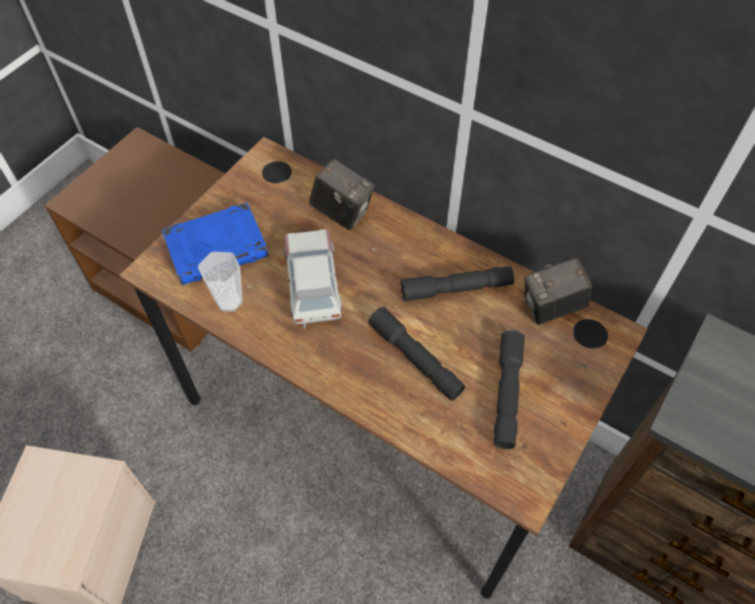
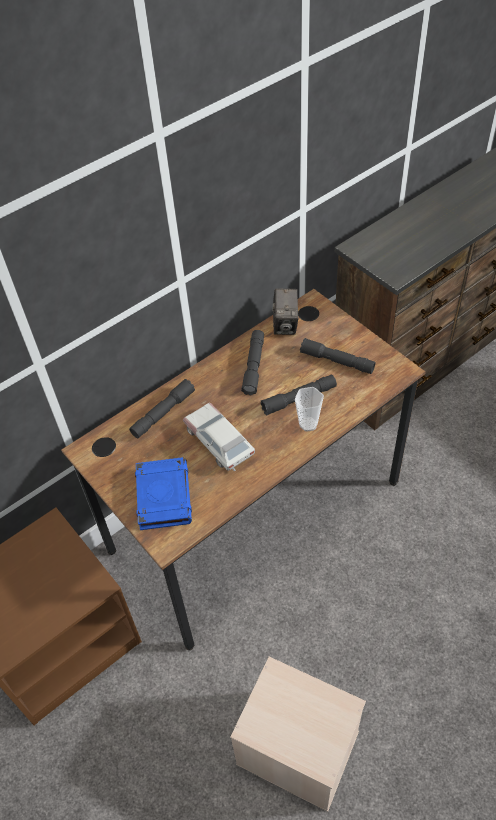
camera: 70 degrees left, 5 degrees down
(229, 301) = (216, 495): cup -> cup (308, 424)
(313, 283) = (219, 442): toy car -> toy car turned 45 degrees clockwise
(342, 212) = (163, 413): camera -> grey flashlight

